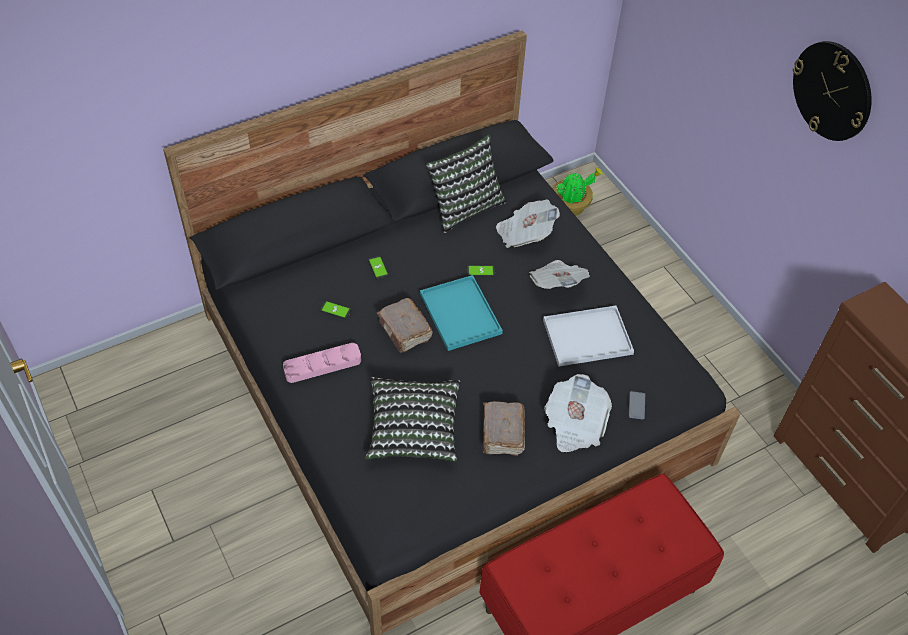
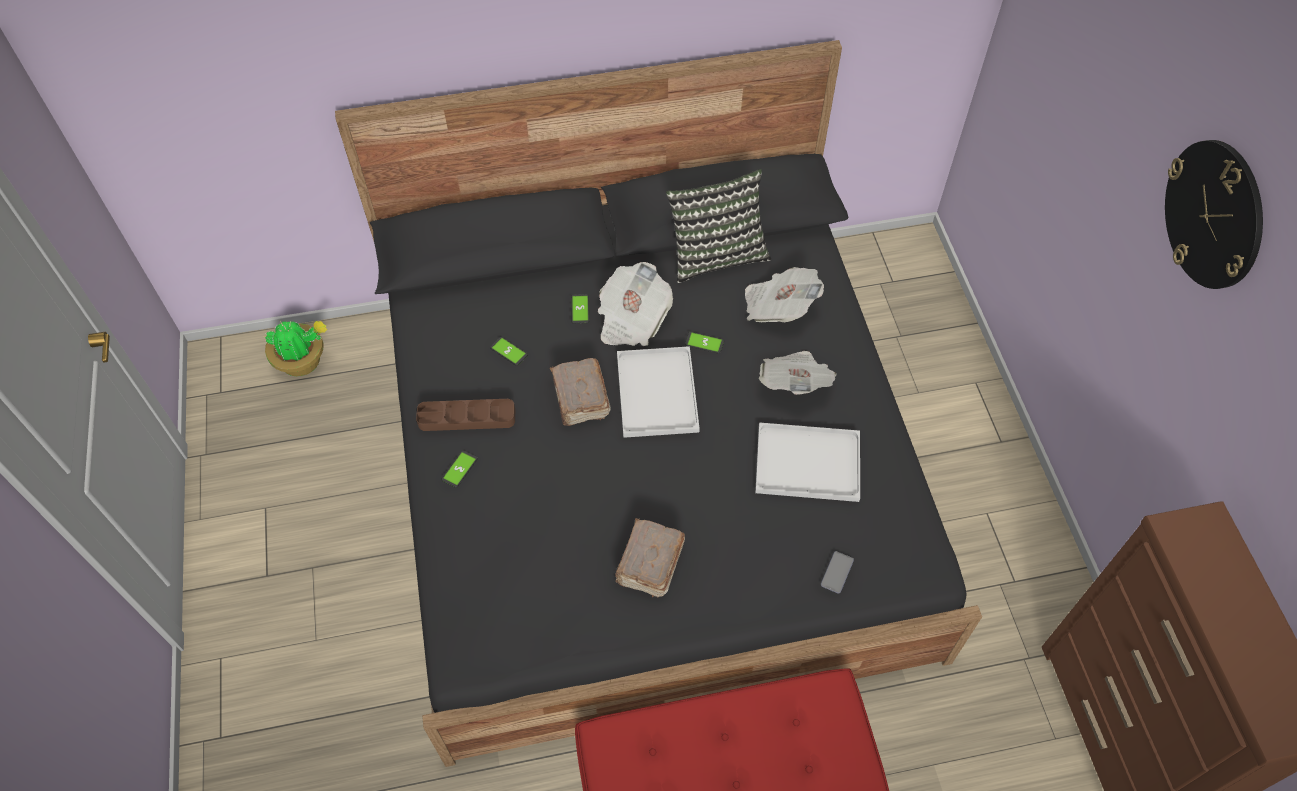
camera: 20 degrees right, 5 degrees up
(322, 365) = (467, 418): pink tray -> brown tray
(332, 403) = (459, 469): none -> phone
(413, 429) = (542, 528): pillow -> none
(459, 312) = (655, 391): turquoise tray -> white tray
(571, 207) = (882, 277): potted plant -> potted plant (303, 361)
(574, 425) = (746, 576): newspaper -> newspaper (631, 319)

